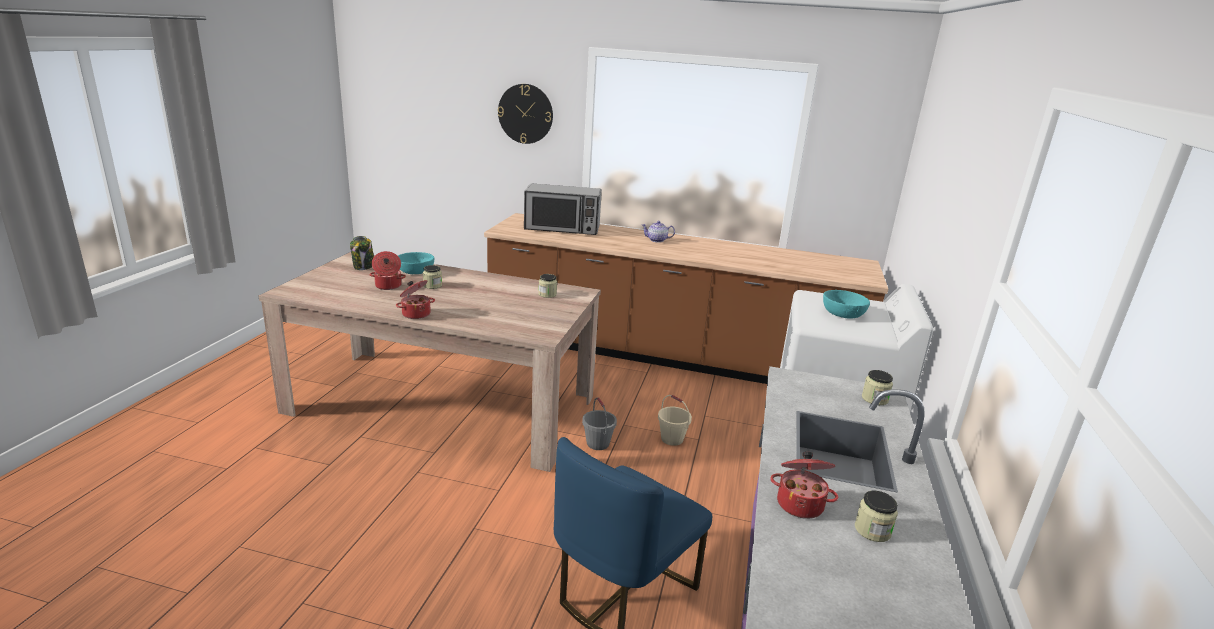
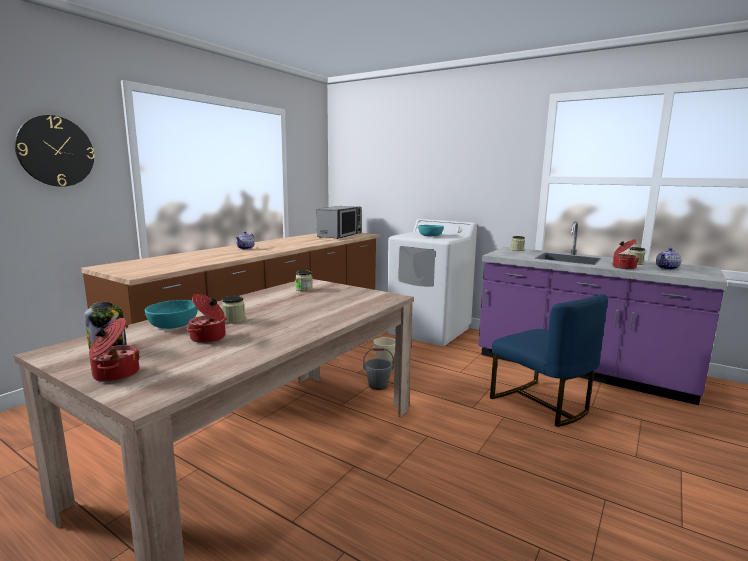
camera: 70 degrees left, 10 degrees down
(416, 314) = (312, 329): cooking pot -> cooking pot (115, 374)
(562, 228) = (170, 261): microwave -> microwave (340, 235)
(857, 572) = (667, 268): none -> teapot

